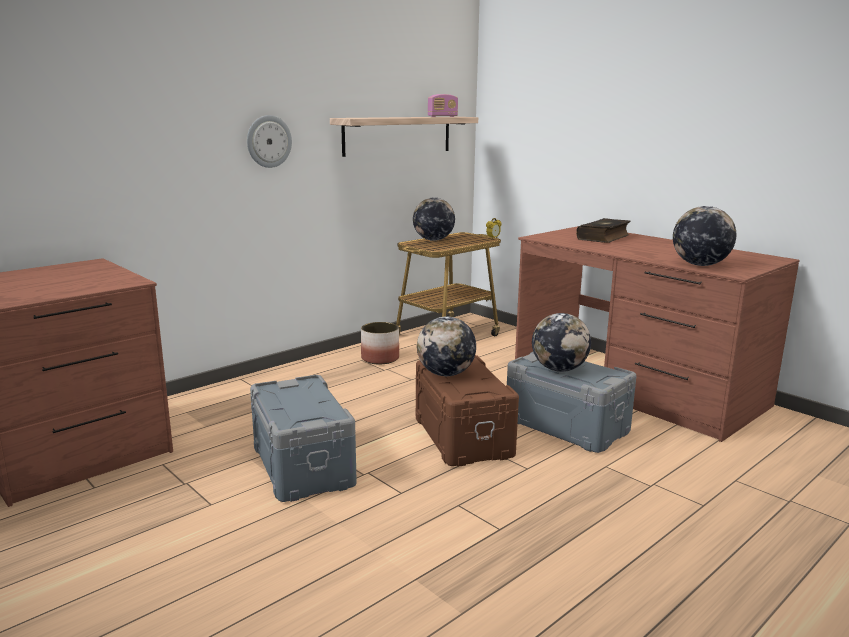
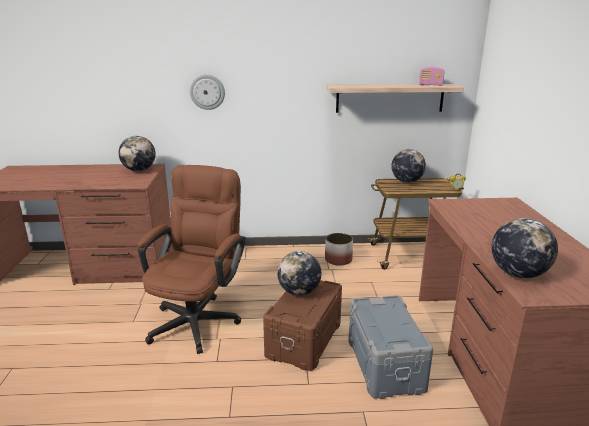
camera: 40 degrees right, 5 degrees up
(268, 141) = (276, 100): wall clock -> wall clock (207, 92)
(304, 465) = (198, 318): grey storage box -> brown office chair
(559, 369) = (379, 319): globe -> globe (139, 170)
(604, 237) = (501, 216): book -> none

